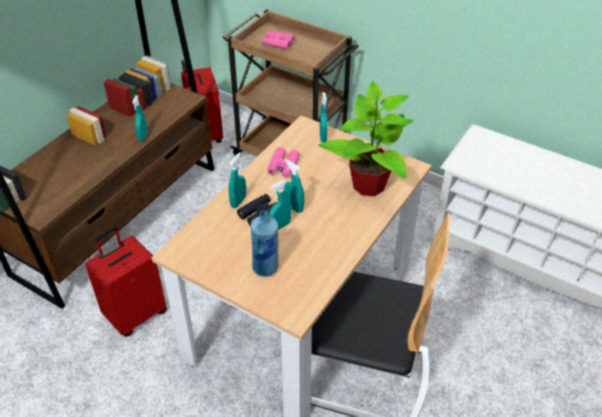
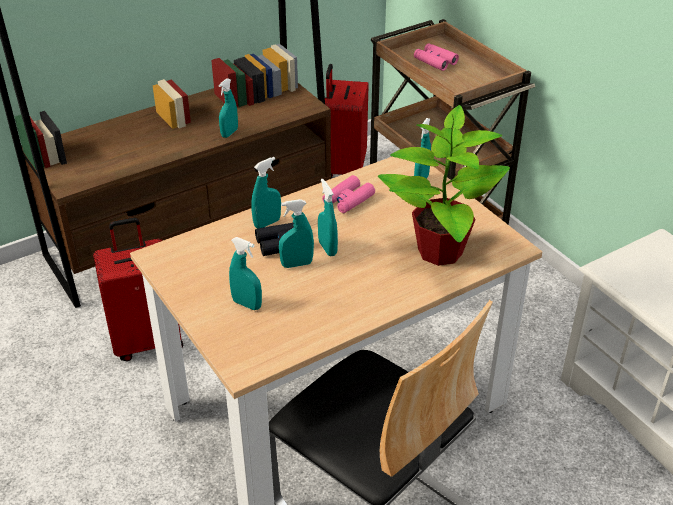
camera: 25 degrees right, 5 degrees down
(266, 268) = (247, 304): blue bottle -> turquoise spray bottle

